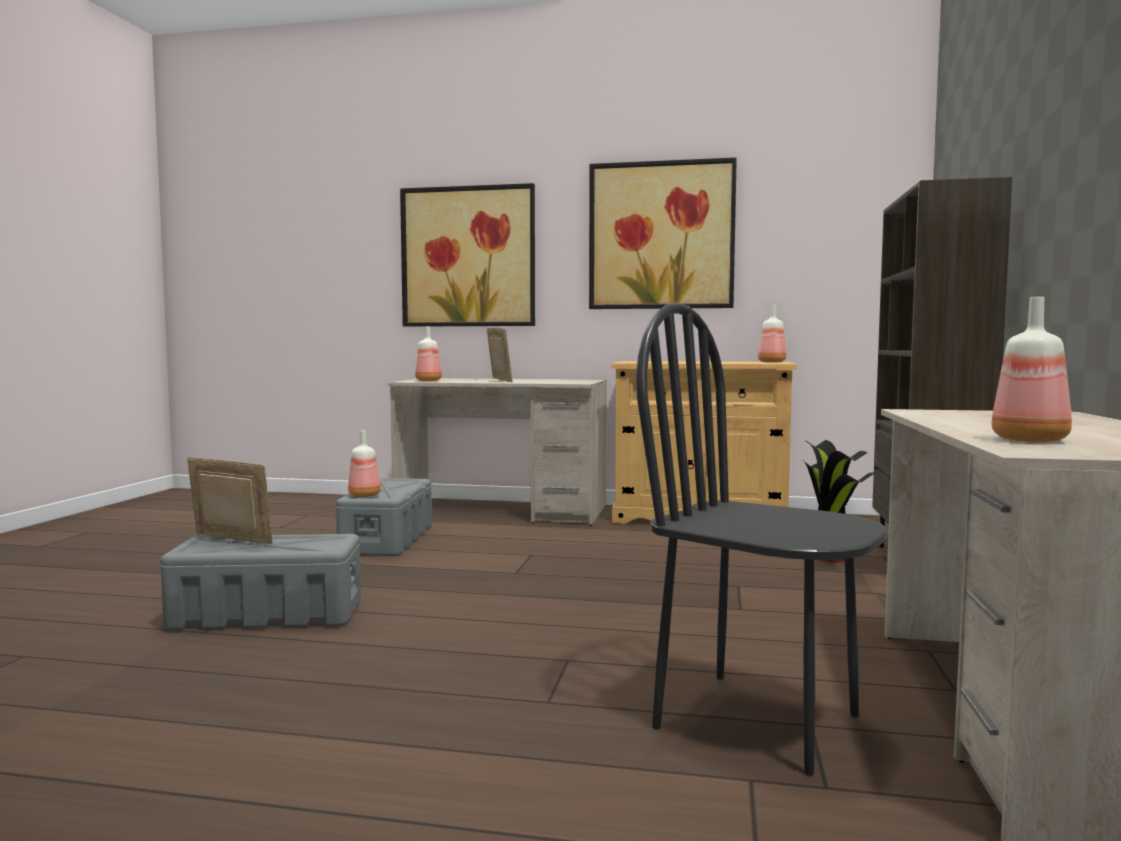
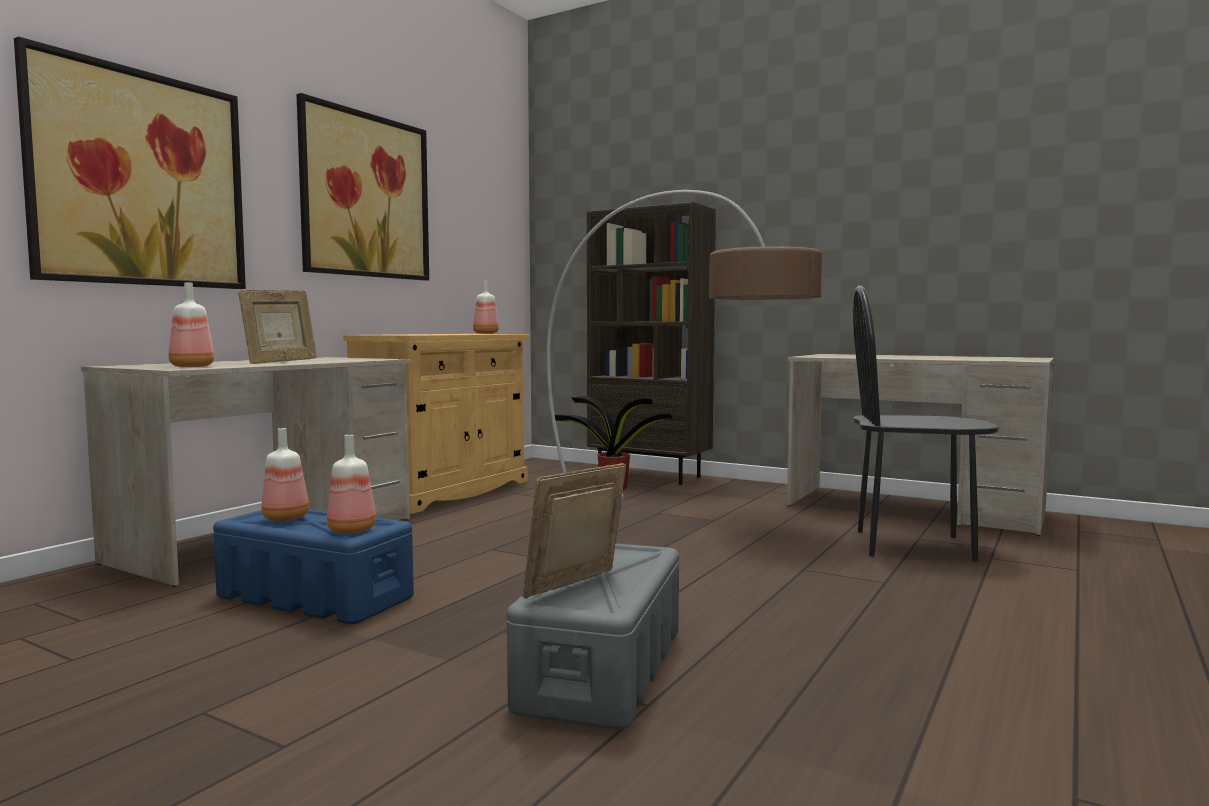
camera: 70 degrees left, 0 degrees up
(388, 539) = (314, 597): grey storage box -> blue storage box
(499, 381) = (281, 362): picture frame -> picture frame turned 120 degrees clockwise
(747, 594) = (682, 514): none -> floor lamp
(757, 720) = (913, 545): black chair -> black chair turned 45 degrees clockwise
(1031, 440) = (979, 359): bottle -> bottle (286, 517)

